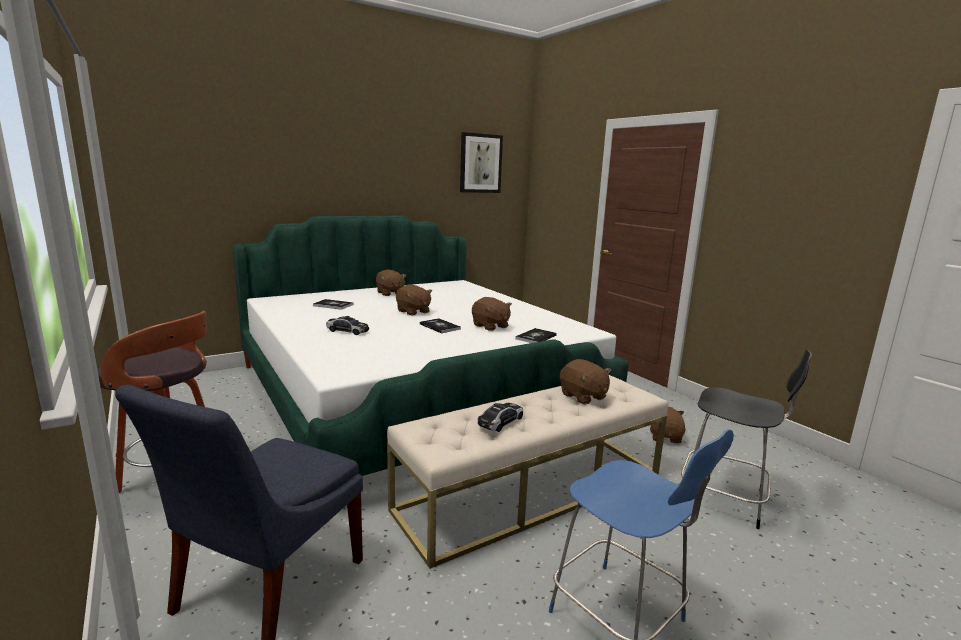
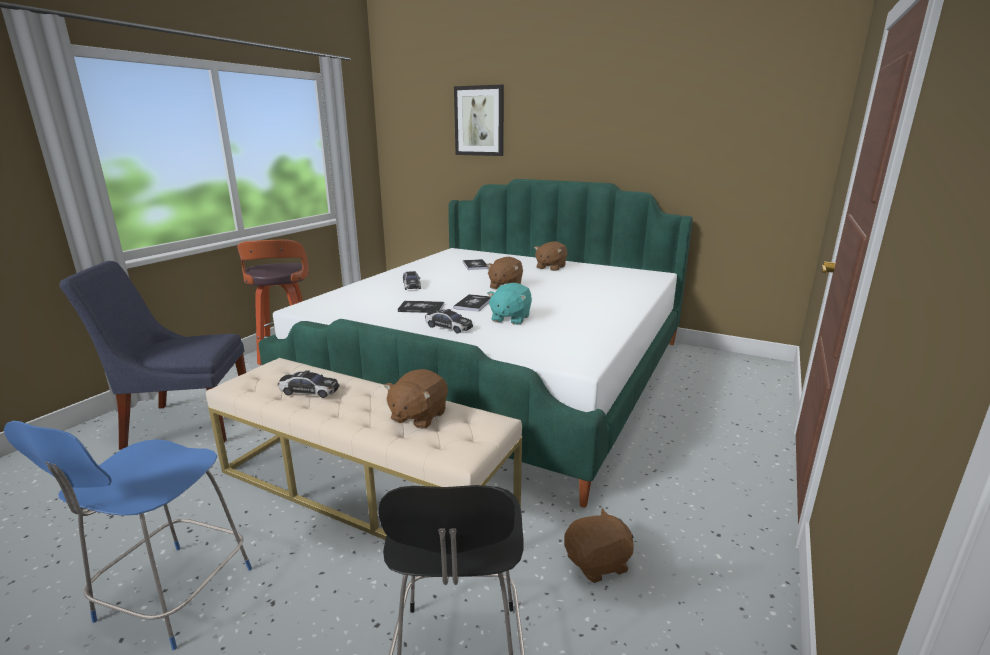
camera: 60 degrees right, 5 degrees up
(480, 163) = (742, 114): picture -> picture (479, 121)
(483, 342) = (448, 327): none -> toy car
(490, 326) = (510, 318): brown plush toy -> turquoise plush toy
(536, 337) = (505, 342): book -> book (421, 308)

